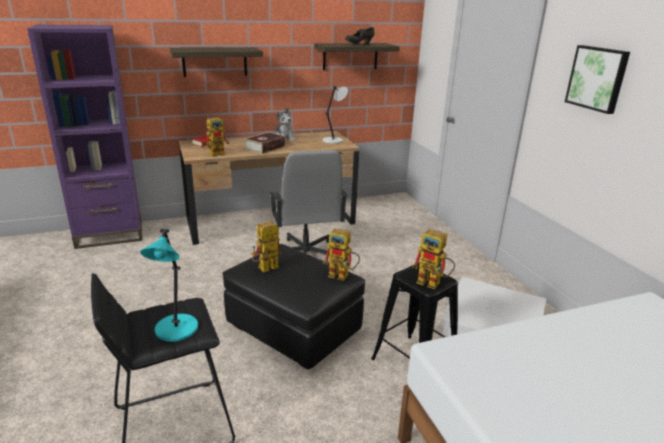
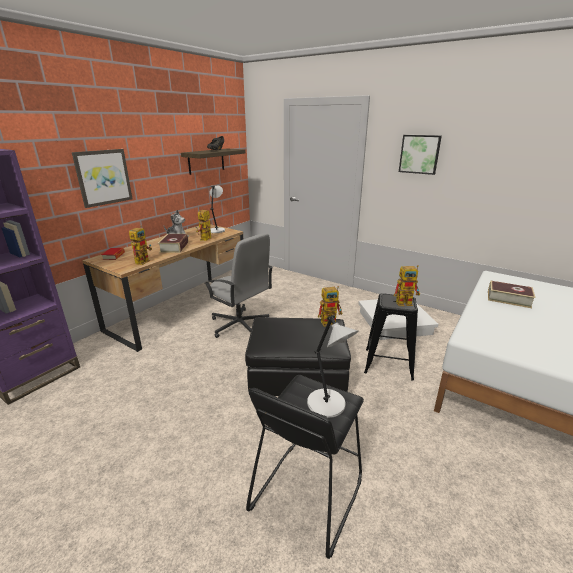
camera: 35 degrees left, 0 degrees up
(176, 330) = (328, 405): turquoise table lamp -> grey table lamp
(215, 62) = (103, 177): shelf -> picture
(265, 269) = (278, 339): toy robot -> toy robot (205, 240)
(609, 338) = (508, 299): none -> book

